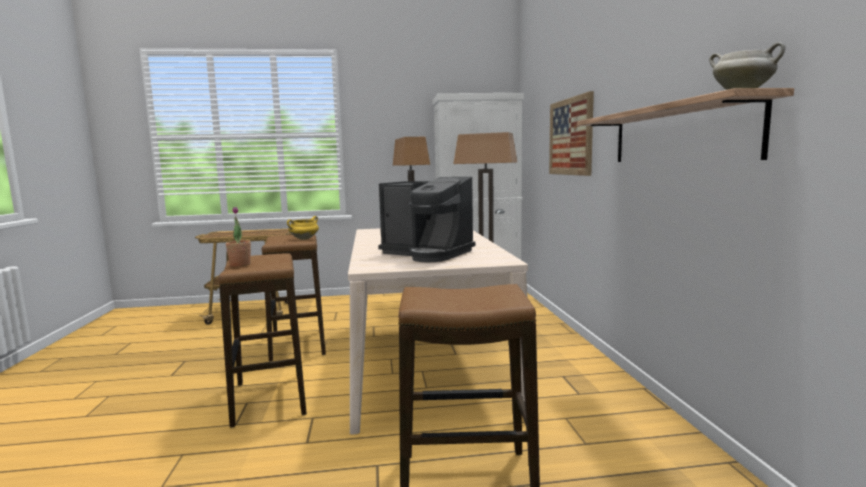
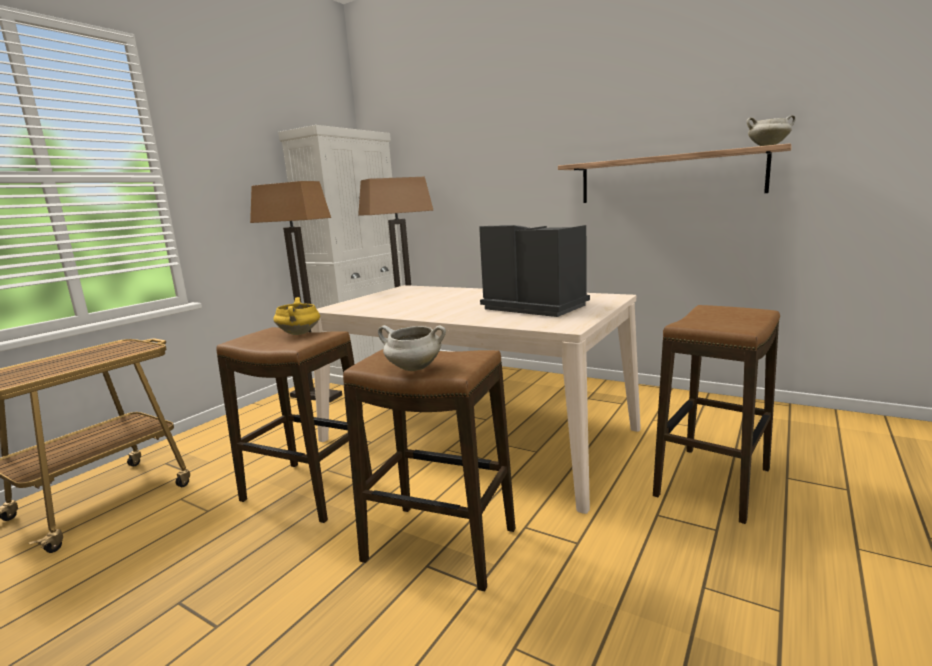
camera: 50 degrees left, 5 degrees up
(240, 265) = (413, 368): potted plant -> white cooking pot
(427, 254) = (534, 307): coffee machine -> coffee machine turned 120 degrees counterclockwise
(570, 137) = (490, 182): picture -> none

